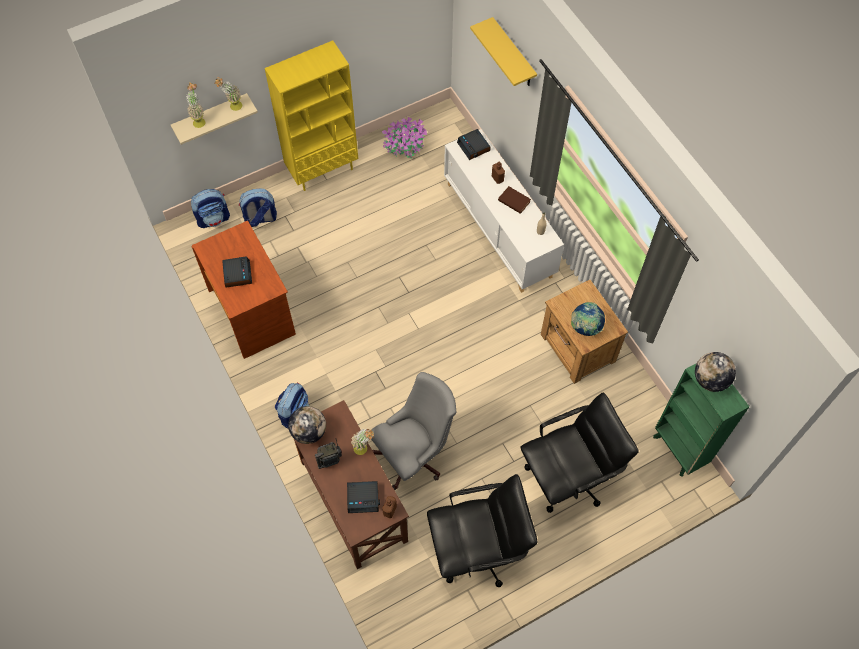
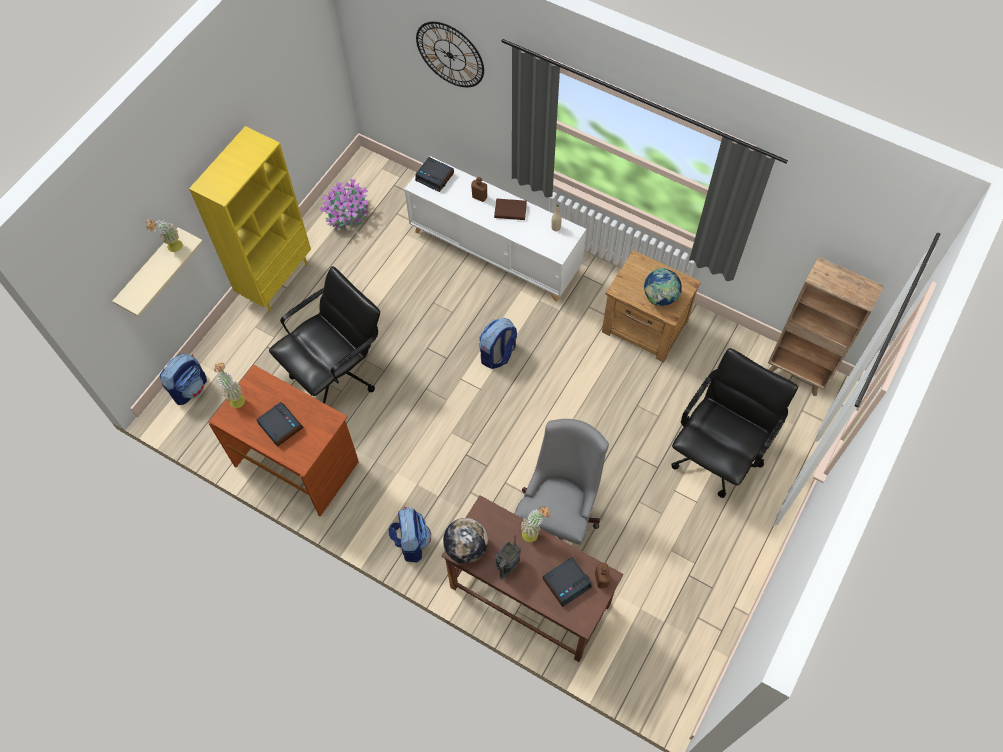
camera: 30 degrees left, 0 degrees up
(199, 120) = (142, 280): potted plant -> potted plant (235, 398)
(260, 219) = (242, 363): backpack -> backpack (498, 354)
(478, 550) = (681, 572): black office chair -> black office chair (337, 372)
(513, 54) = (450, 55): yellow shelf -> wall clock
(679, 450) = (798, 373): green bookcase -> brown bookcase
(710, 380) = (834, 279): globe -> none

